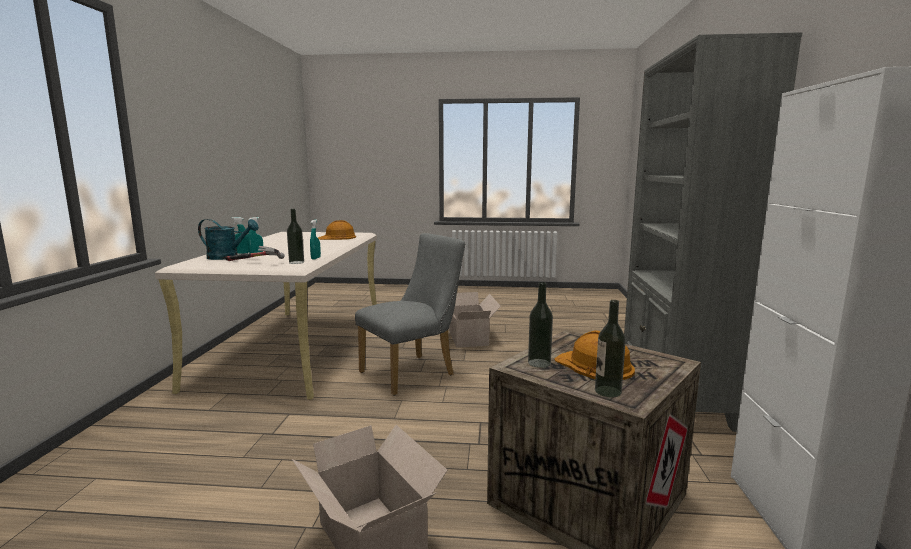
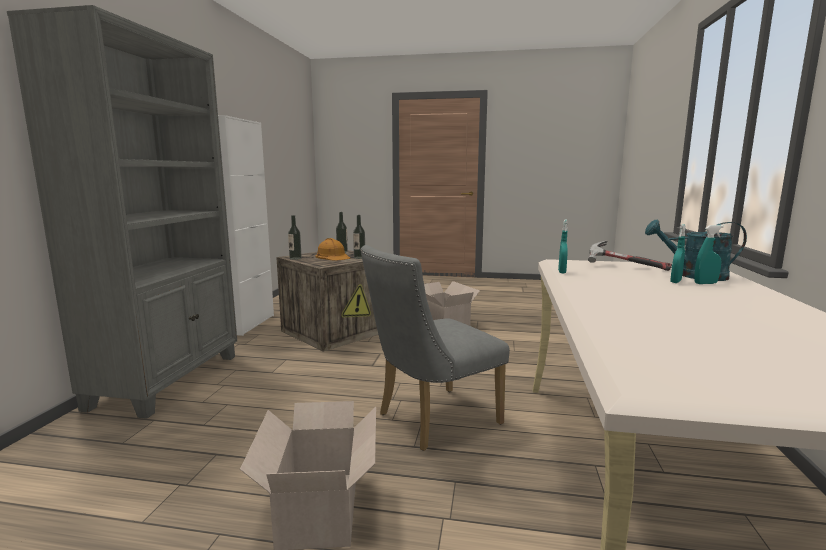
camera: 175 degrees left, 0 degrees up
(296, 262) = (572, 266): bottle -> bottle (295, 258)
(337, 237) = (665, 342): orange hard hat -> none

